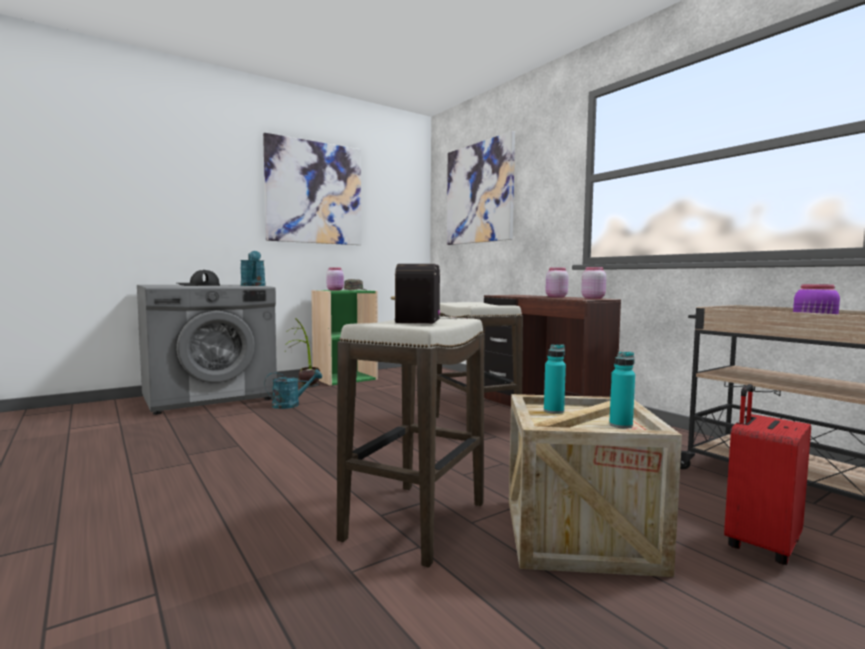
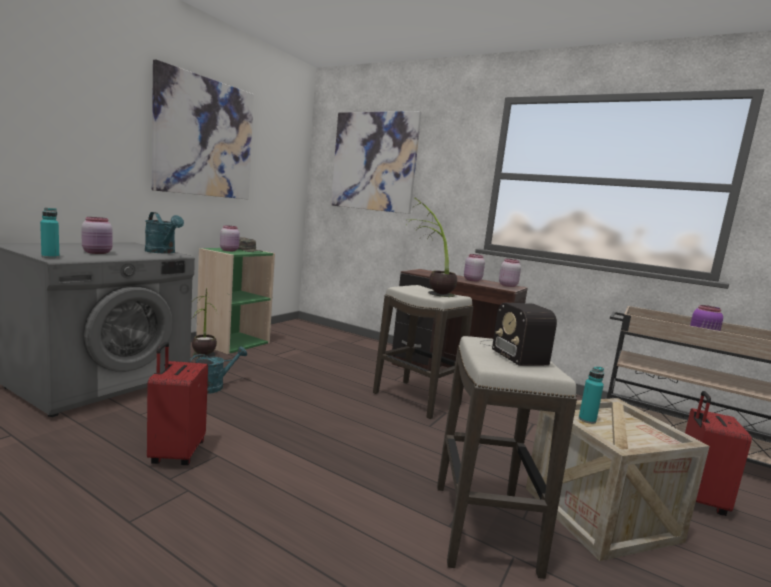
camera: 25 degrees left, 5 degrees up
(198, 285) = (98, 253): black cap -> pink jar
(210, 441) = (176, 453): none -> red suitcase
(478, 303) = (429, 291): none -> potted plant
(621, 425) = (649, 433): turquoise bottle -> turquoise bottle (50, 257)

